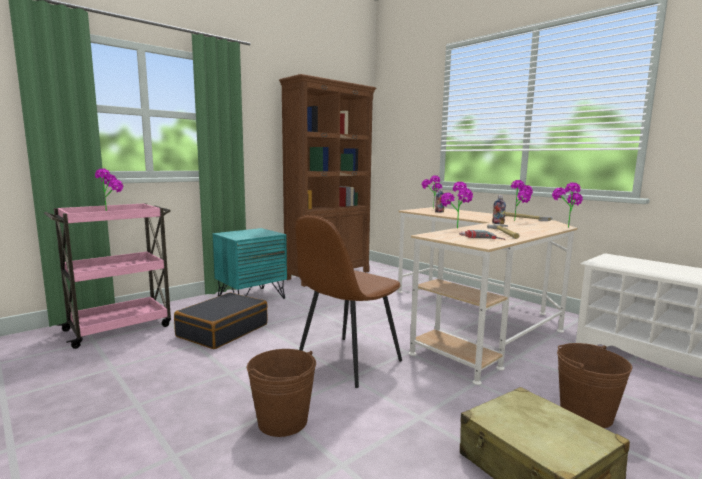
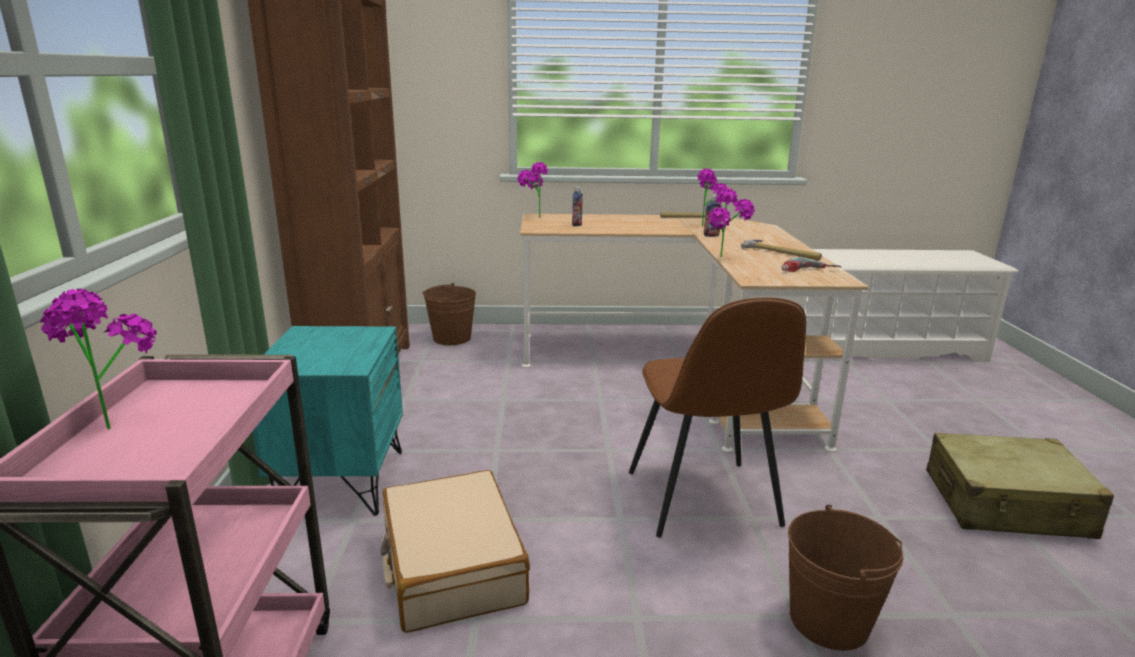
camera: 50 degrees left, 10 degrees up
(222, 330) = (451, 566): black suitcase -> beige suitcase
(564, 226) = (766, 226): potted plant -> none
(586, 413) = (925, 432): brown bucket -> brown bucket (452, 338)

